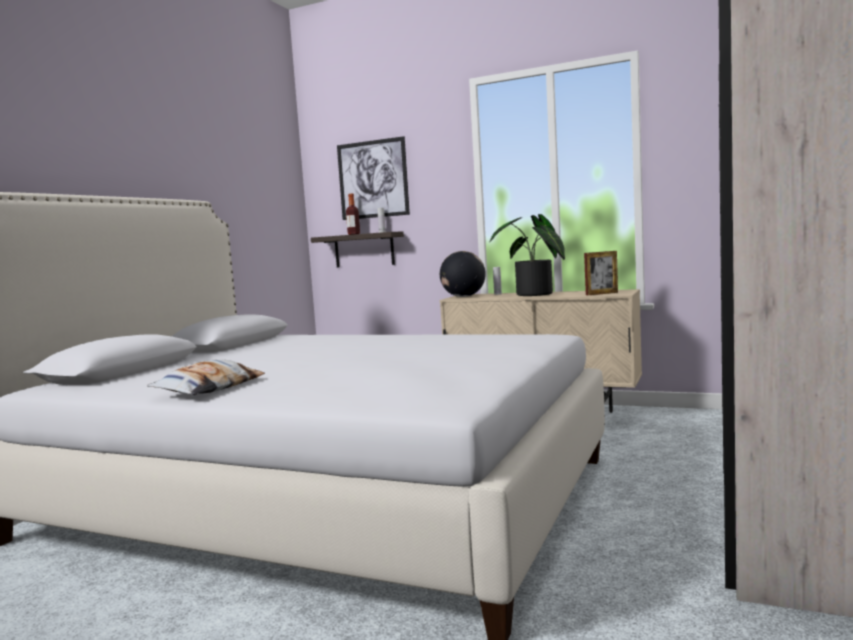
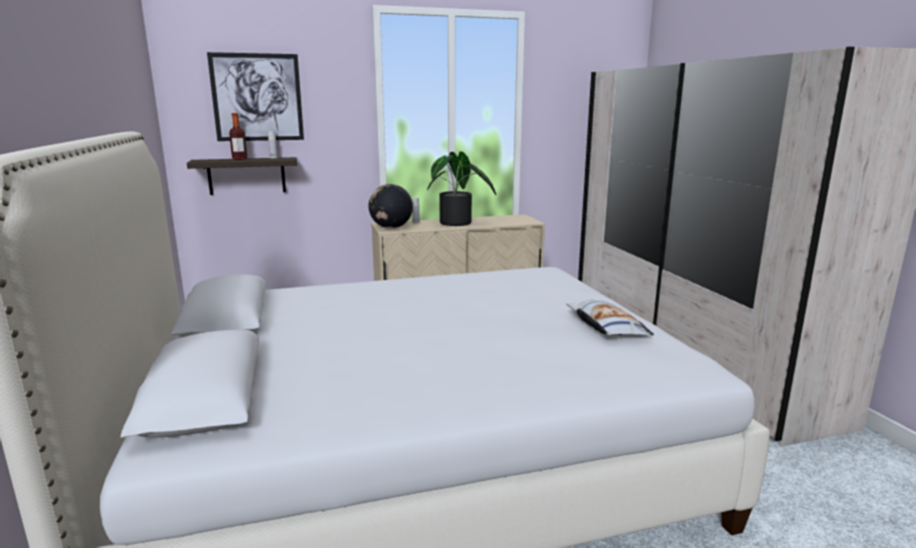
camera: 40 degrees left, 10 degrees up
(209, 388) = (435, 396): pillow -> pillow (606, 326)
(601, 293) = (515, 222): picture frame -> none

